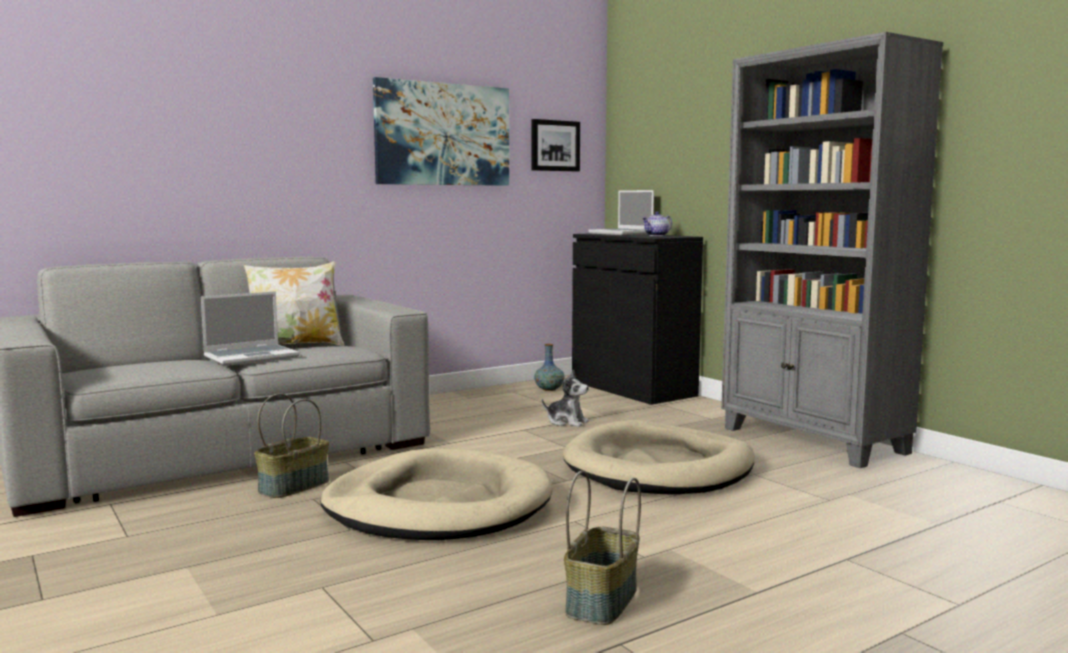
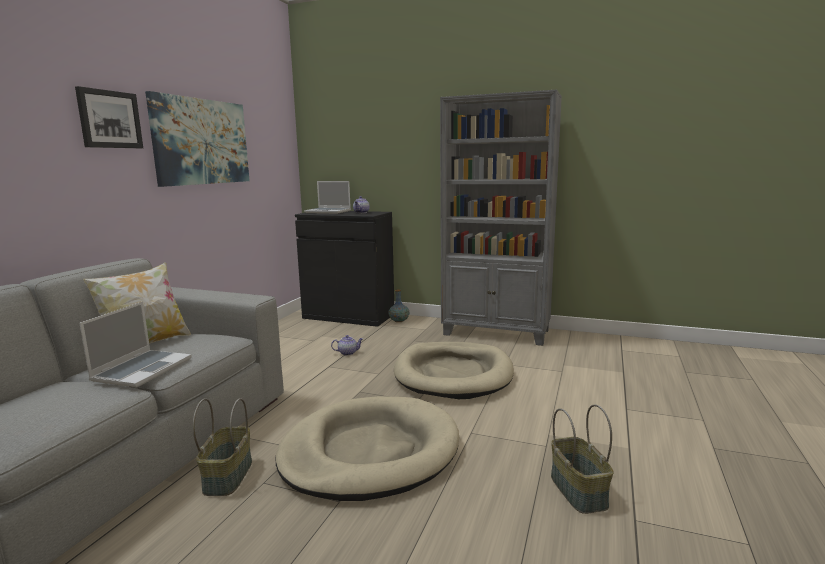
camera: 35 degrees left, 5 degrees up
(549, 389) = (296, 328): vase -> vase (399, 321)
(555, 145) = (271, 149): picture -> picture (109, 119)
(566, 422) = (348, 353): plush toy -> teapot

